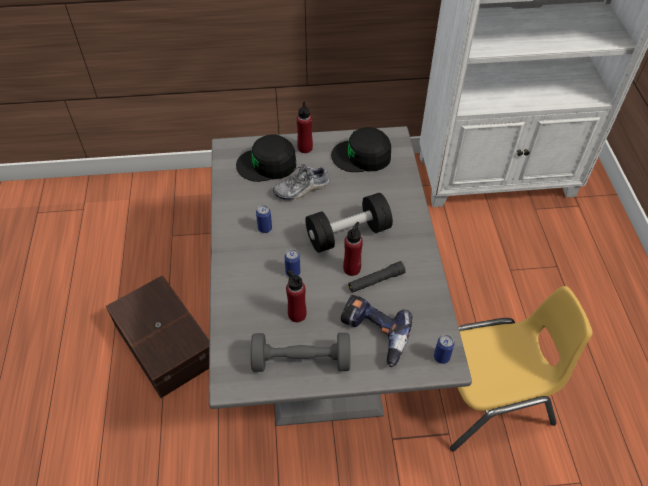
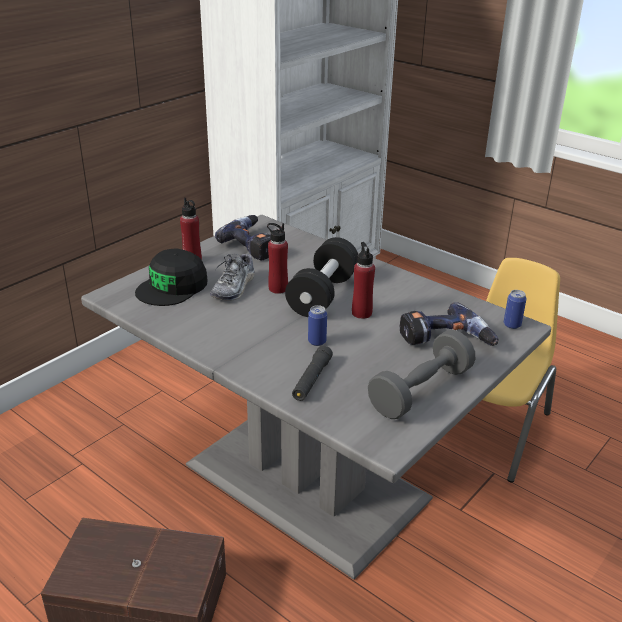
camera: 45 degrees left, 20 degrees down
(265, 228) = (242, 328): can -> none
(297, 314) = (366, 365): red bottle -> red bottle (278, 288)
(362, 156) = (254, 245): black cap -> power drill
(376, 281) = (392, 310): black flashlight -> black flashlight (312, 379)

